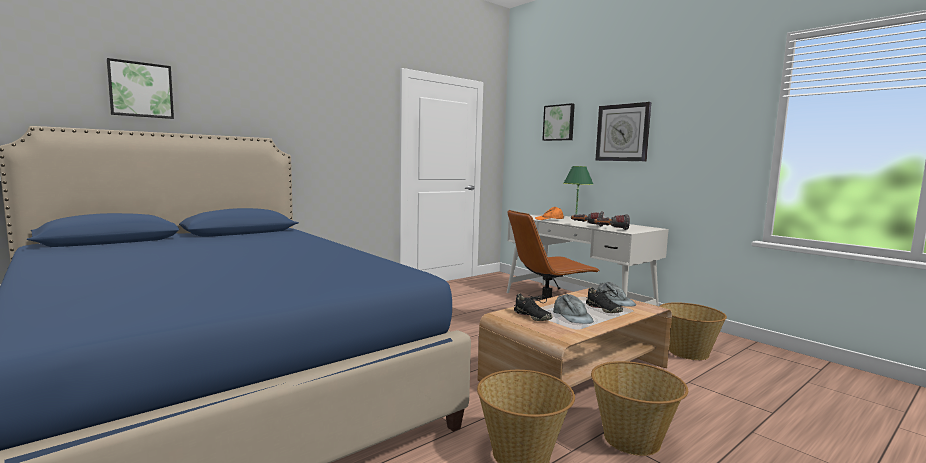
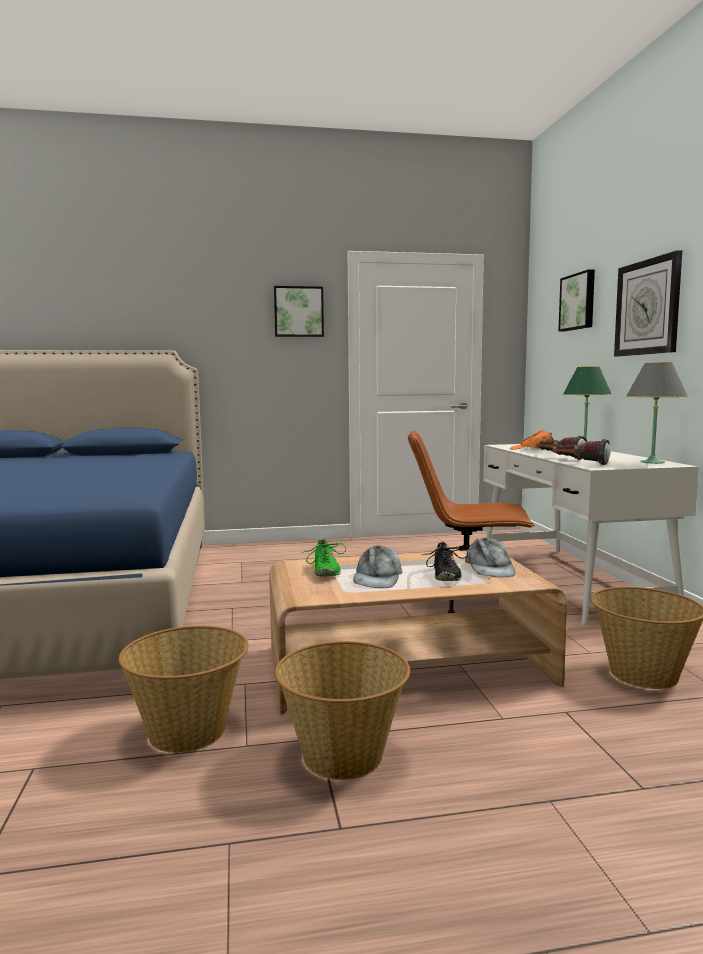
camera: 30 degrees right, 0 degrees up
(141, 90) = (49, 309): picture -> picture (298, 312)
(532, 317) = (324, 571): black shoe -> green shoe
(640, 227) = (652, 462): none -> grey table lamp

